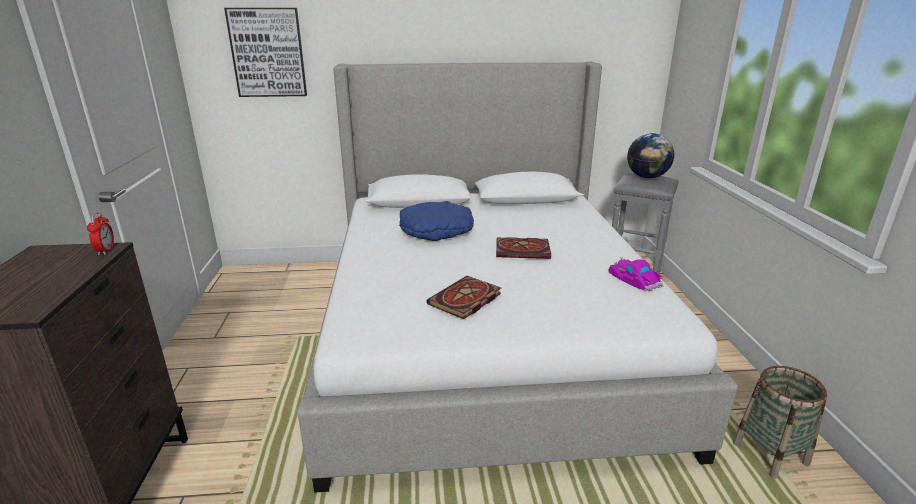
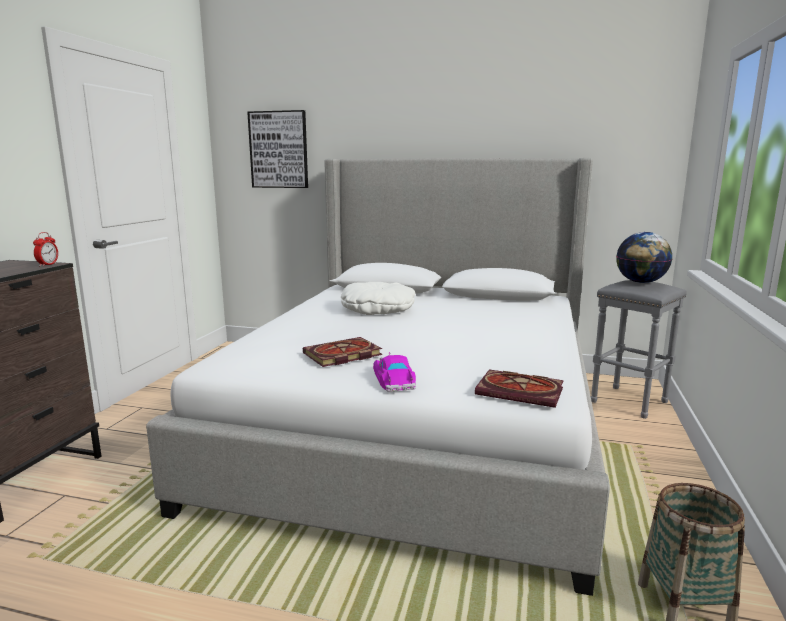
camera: 20 degrees right, 10 degrees down
(435, 231) = (378, 309): blue pillow -> white pillow
(524, 250) = (447, 330): book -> book (522, 391)
(634, 279) = (543, 363): toy car -> toy car (394, 379)

